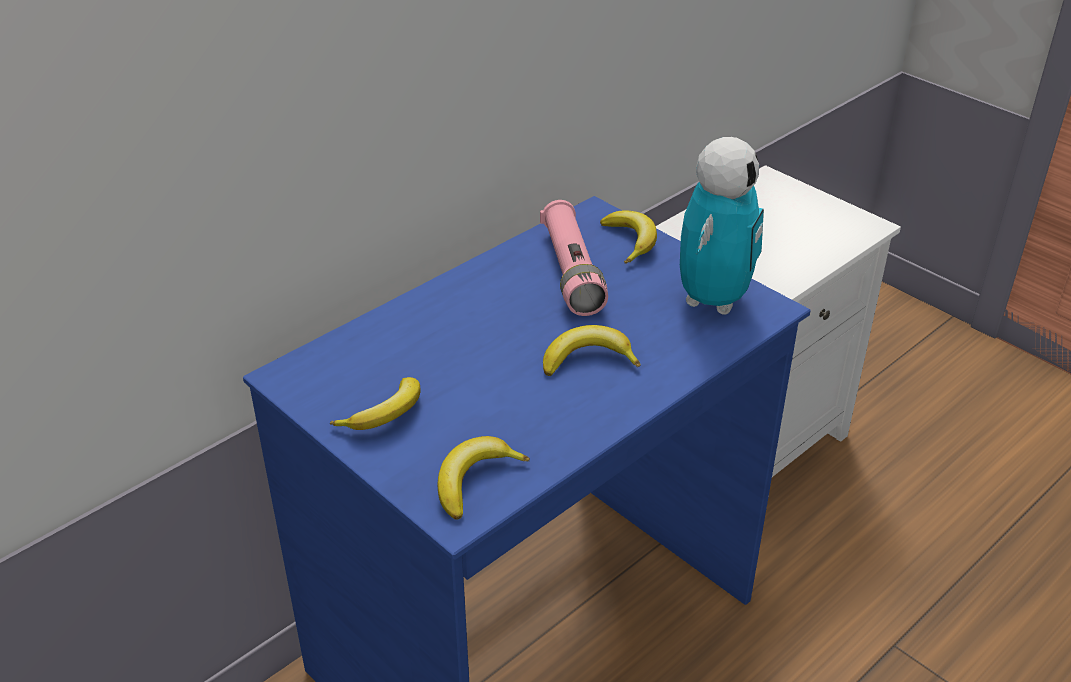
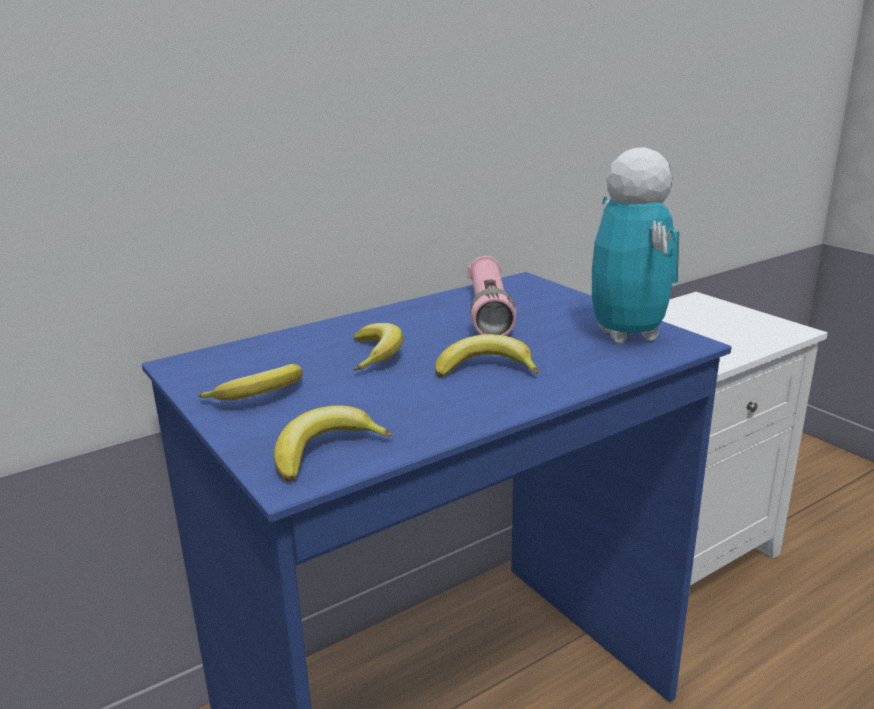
camera: 10 degrees right, 15 degrees down
(630, 241) = (552, 297): banana -> banana (377, 354)
(713, 299) = (627, 335): toy robot -> toy robot turned 45 degrees counterclockwise

